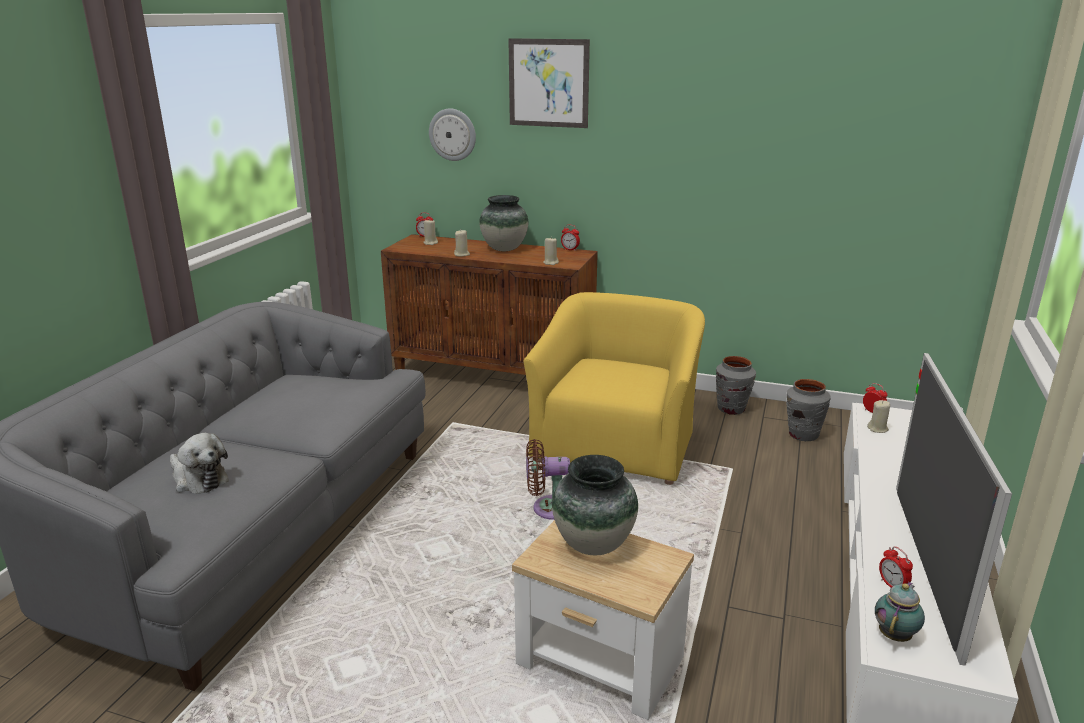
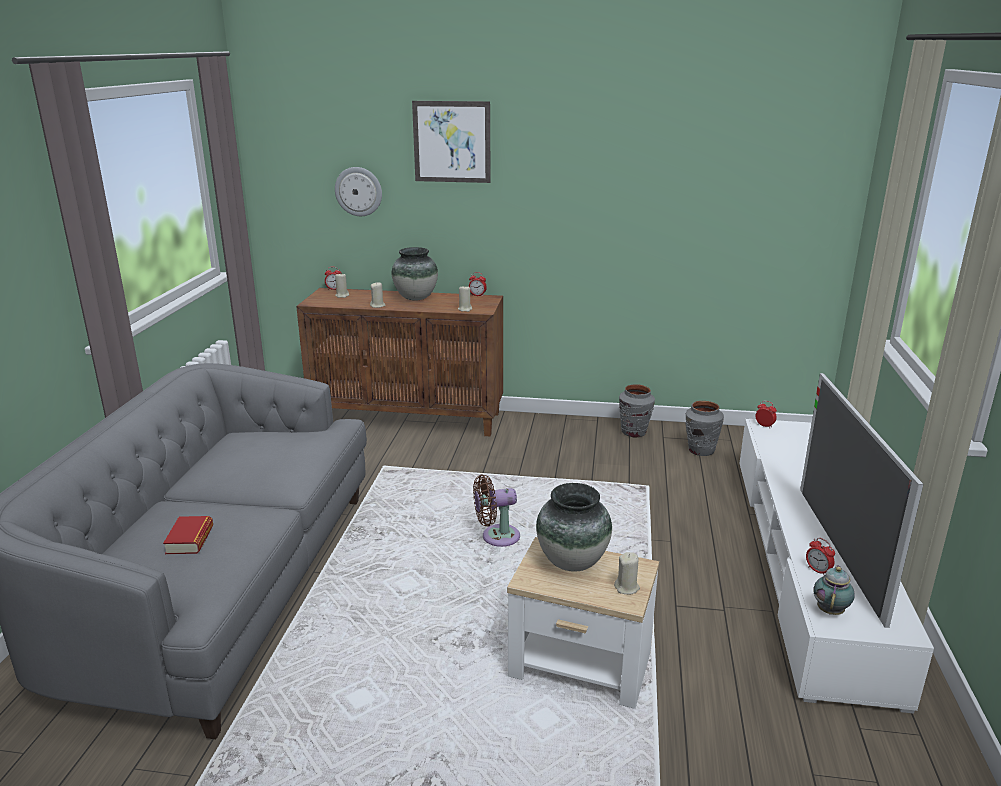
camera: 10 degrees left, 0 degrees up
(198, 479) = (190, 540): plush toy -> book
(616, 444) = (540, 473): yellow armchair -> none
(877, 429) = (772, 440): beige candle -> beige candle (627, 587)

